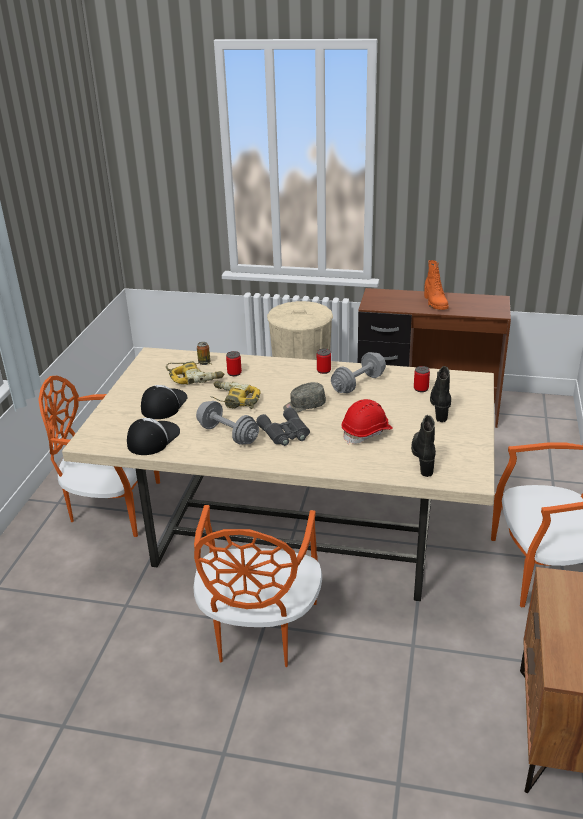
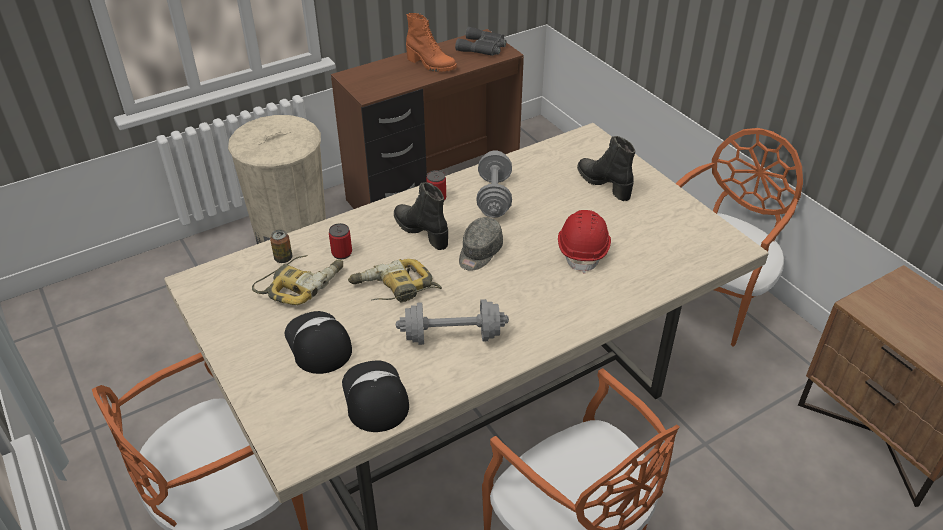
camera: 45 degrees left, 10 degrees up
(284, 433) = (508, 298): grey binoculars -> grey binoculars (483, 47)
(421, 388) = (558, 172): can -> none
(424, 458) = (669, 249): black boot -> black boot (422, 231)

